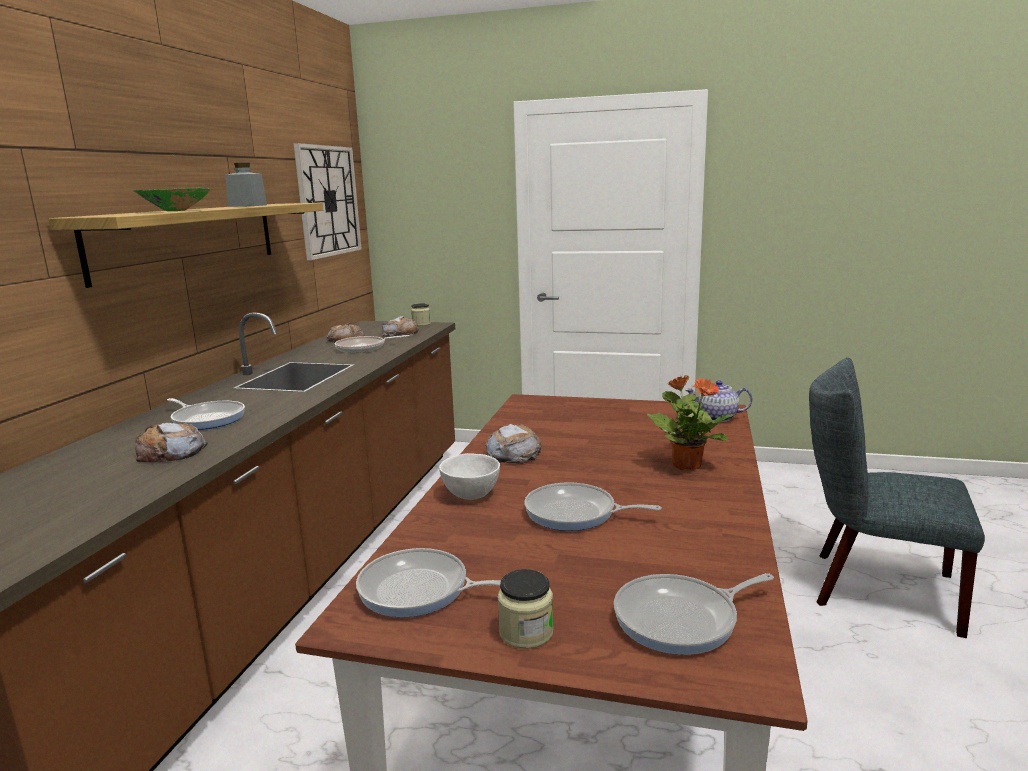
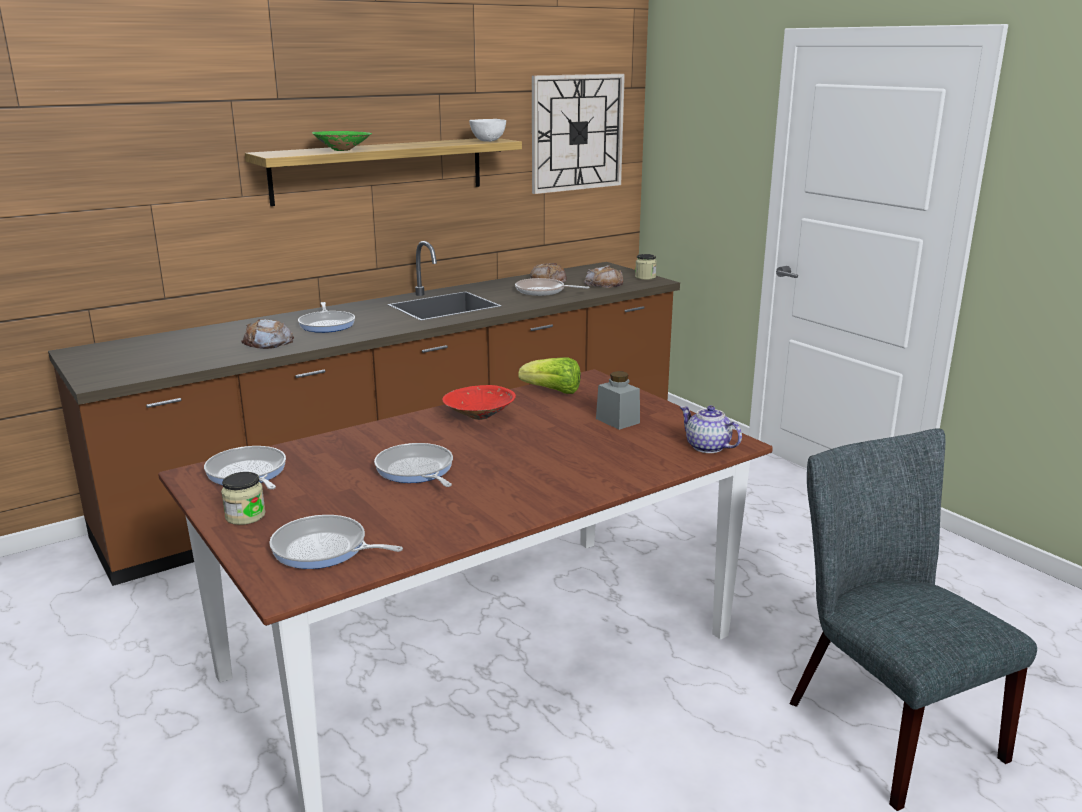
camera: 40 degrees right, 5 degrees up
(247, 206) = (435, 143): grey jar -> grey jar (617, 421)
(470, 495) = (387, 433): white bowl -> white bowl (488, 141)
(513, 453) = (478, 416): bread -> red bowl
(524, 417) = (553, 391): none -> lettuce
(686, 465) = (572, 471): potted plant -> none

